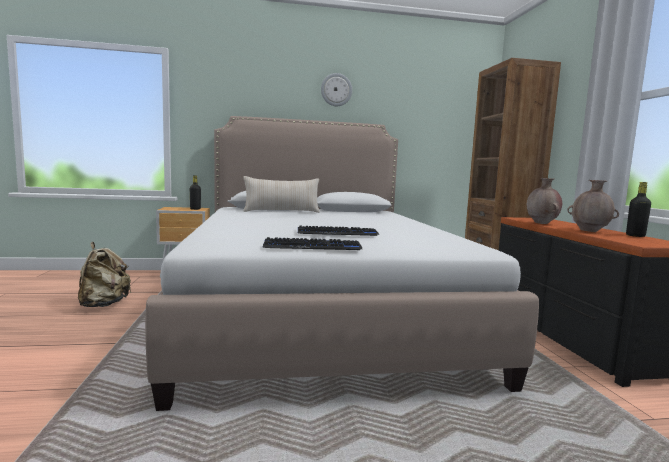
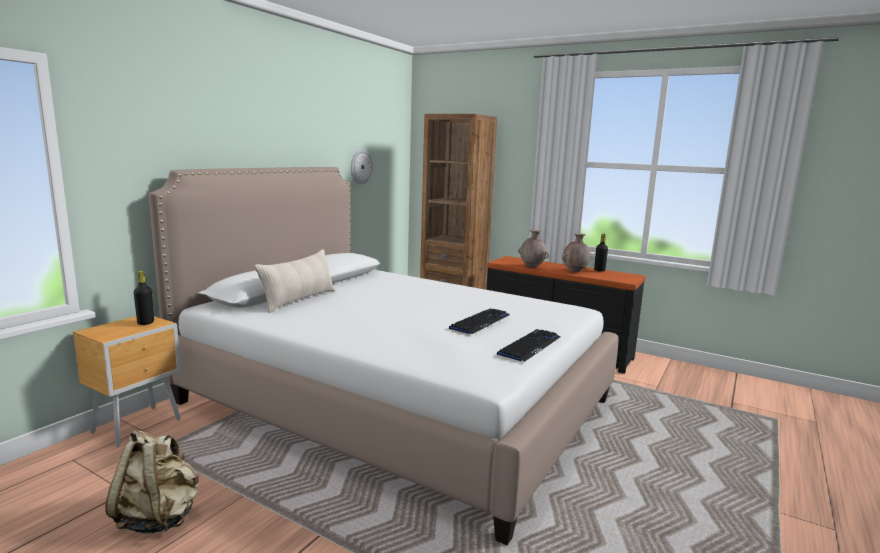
camera: 50 degrees left, 5 degrees up
(336, 90) = (284, 124): wall clock -> wall clock (360, 167)

